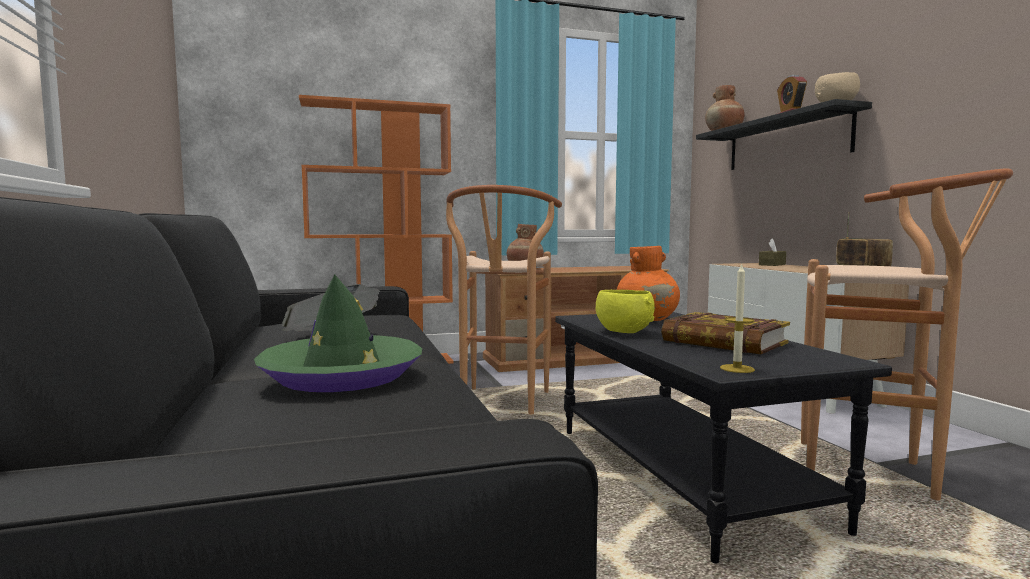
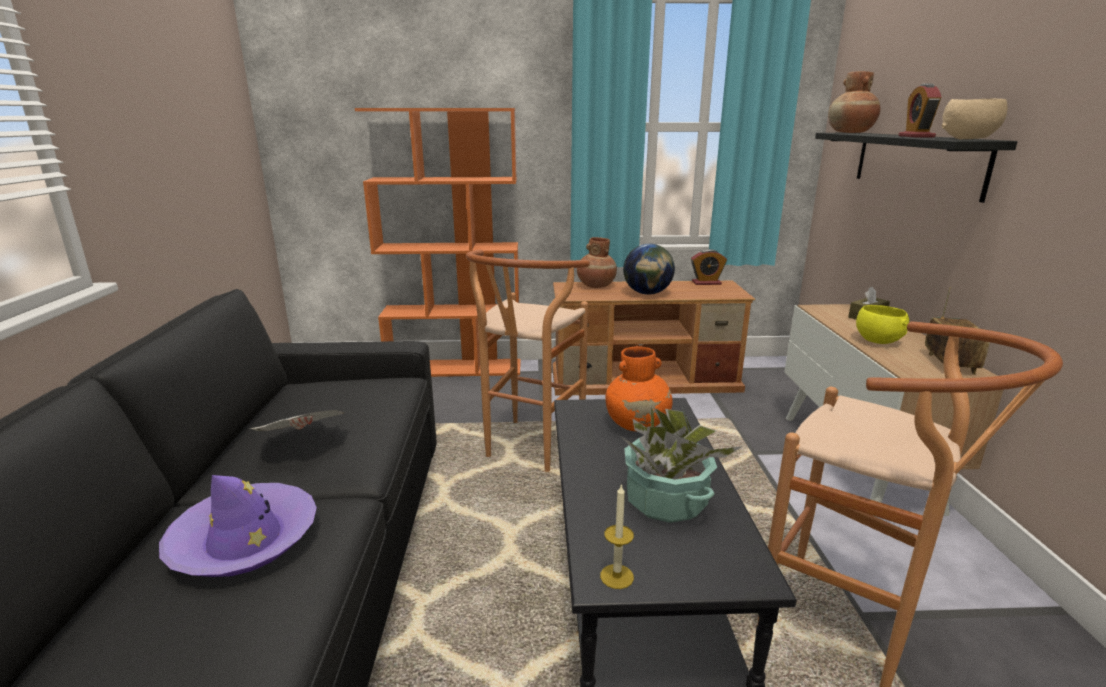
camera: 15 degrees right, 15 degrees up
(342, 376) = (244, 540): green hat -> purple hat
(576, 269) = (647, 293): none -> globe
(618, 266) = (706, 283): none -> alarm clock
(623, 332) = (585, 456): yellow bowl -> yellow bowl (877, 341)
(724, 342) = (665, 501): book -> potted plant

